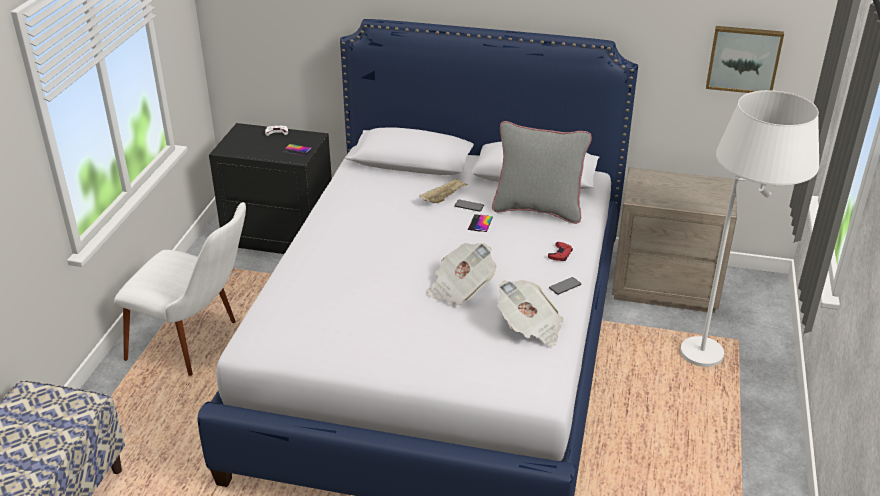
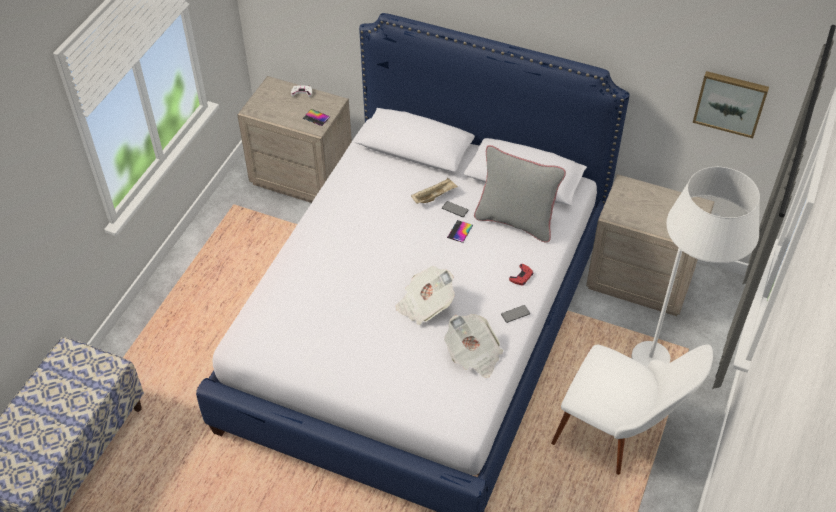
camera: 10 degrees right, 15 degrees up
(198, 344) = (216, 291): white chair -> white chair (618, 435)
(280, 234) = (303, 177): black nightstand -> beige nightstand

